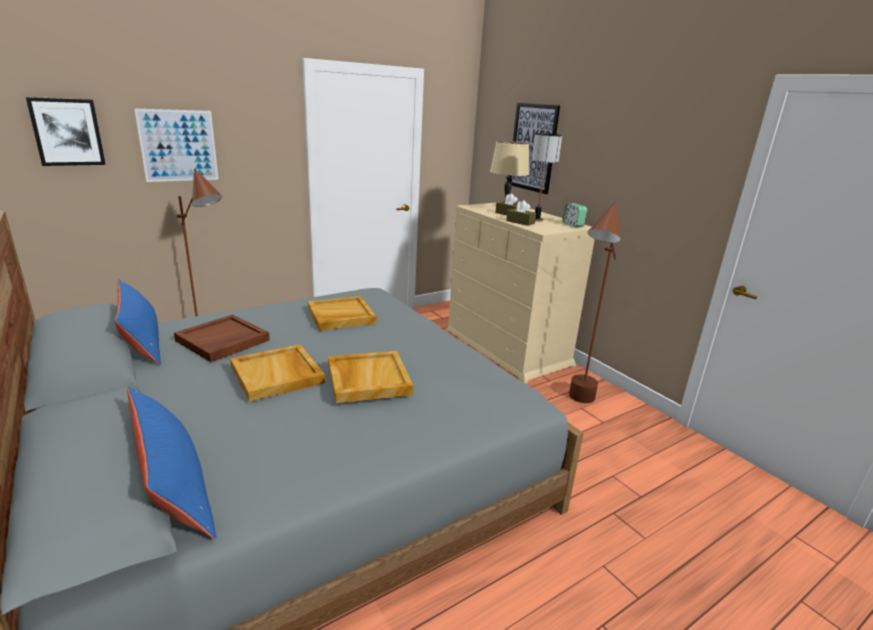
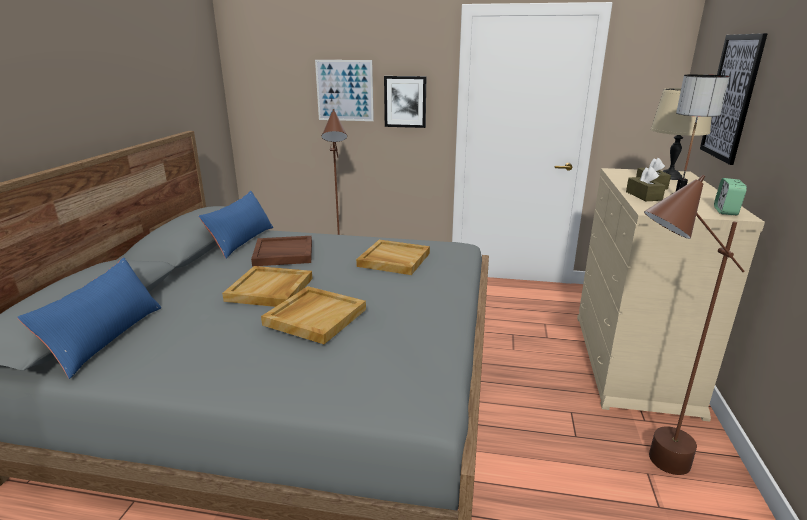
camera: 45 degrees right, 0 degrees up
(67, 132) = (272, 79): picture -> picture (405, 101)

